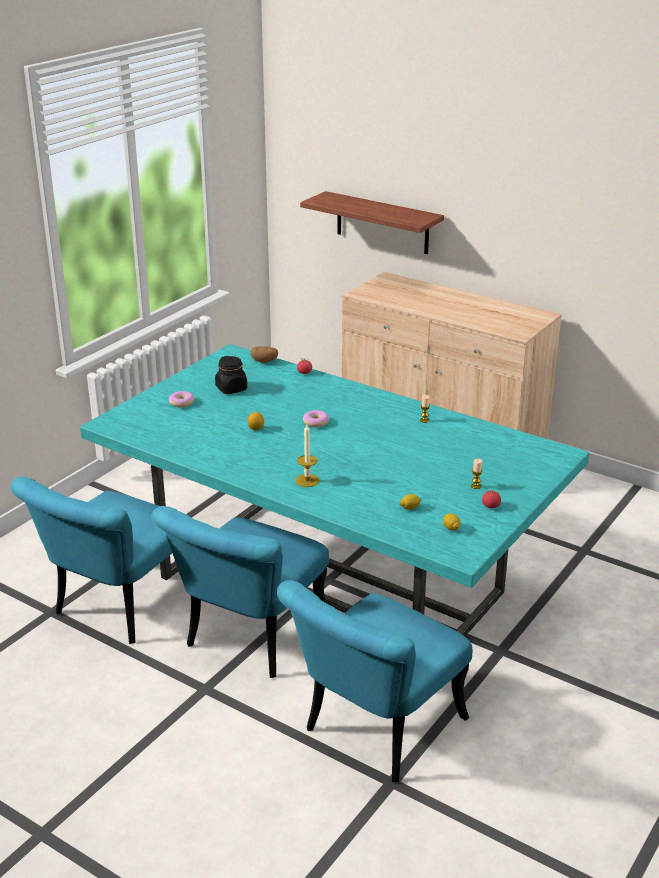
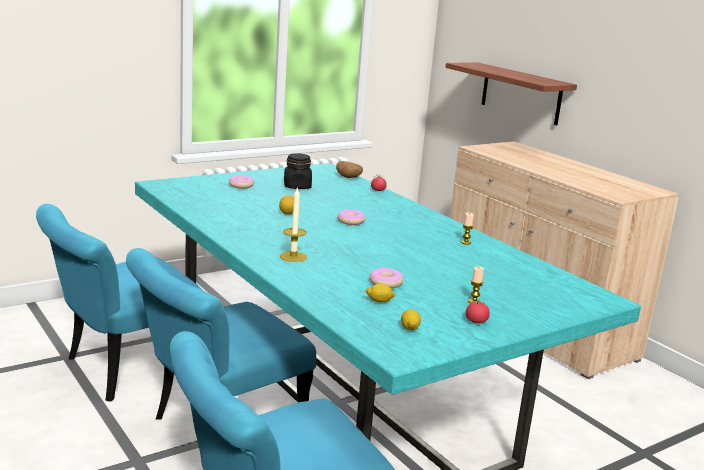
camera: 20 degrees right, 10 degrees down
(400, 487) = (386, 283): none -> donut

